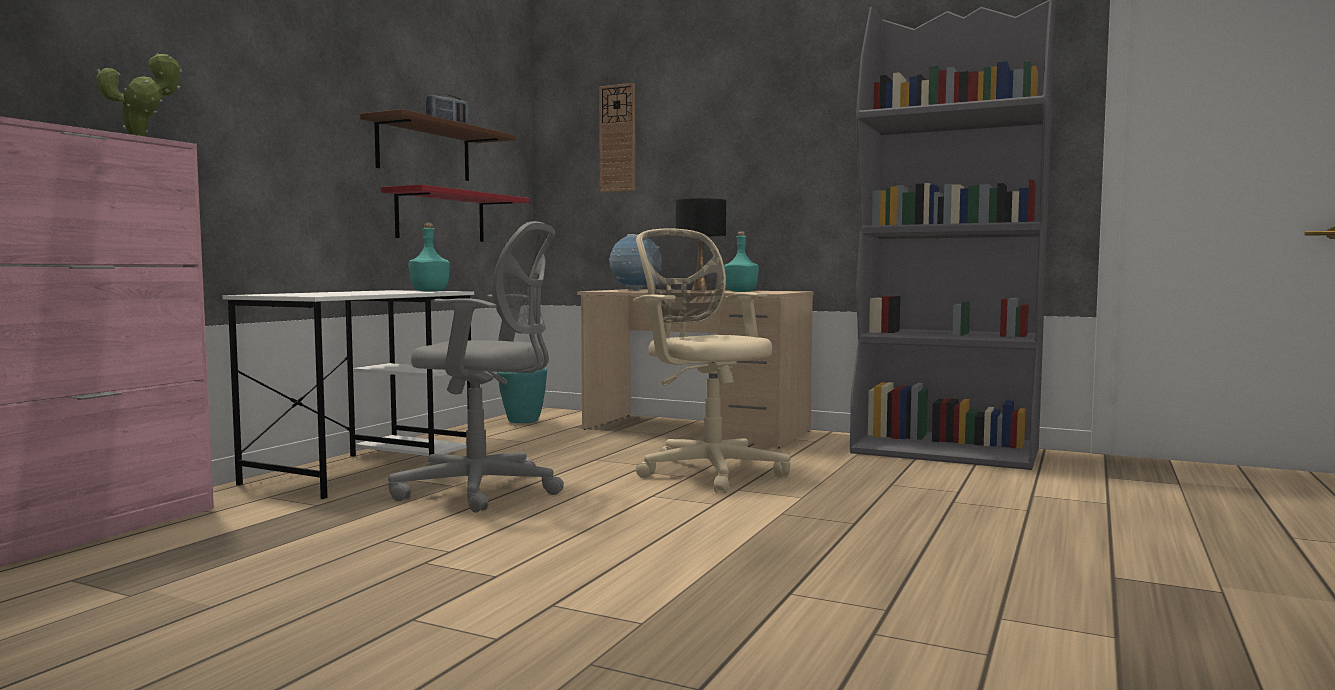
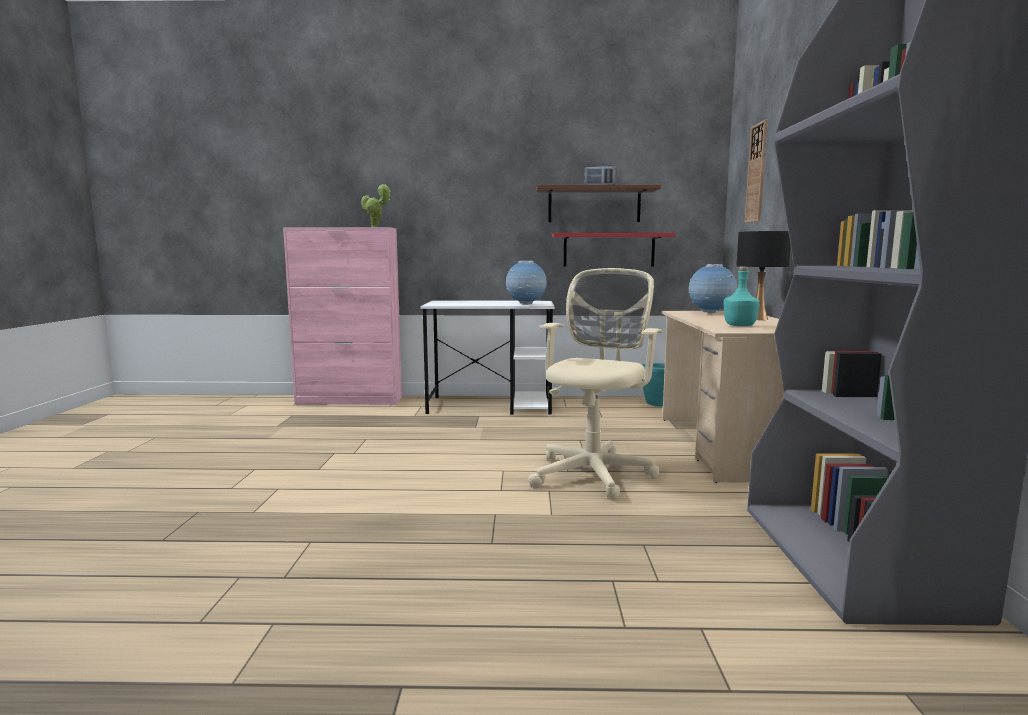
camera: 65 degrees right, 5 degrees up
(429, 291) = (526, 304): turquoise bottle -> globe
(485, 490) = (471, 434): grey office chair -> none

